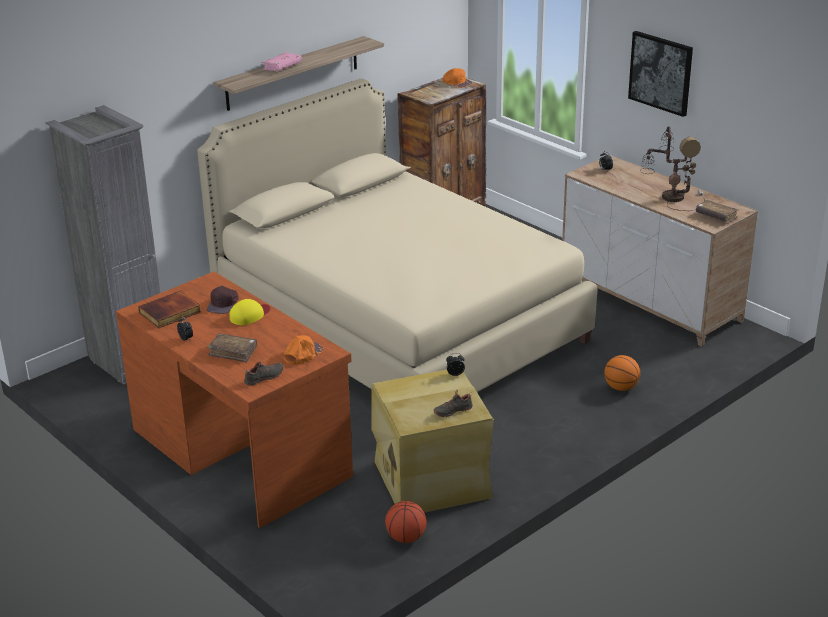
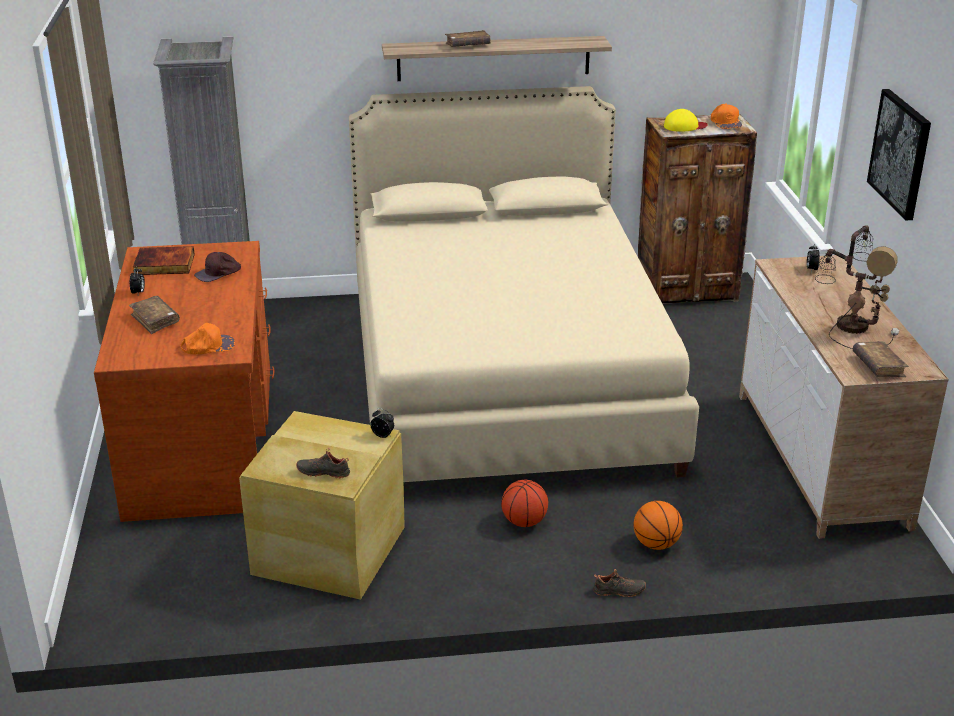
camera: 35 degrees right, 0 degrees up
(249, 315) = (223, 291): yellow cap -> yellow cap (684, 126)
(264, 378) = (141, 355): black shoe -> black shoe (619, 591)
(282, 67) = (468, 45): pink book -> brown book
(406, 538) = (227, 598): basketball -> basketball (524, 522)

